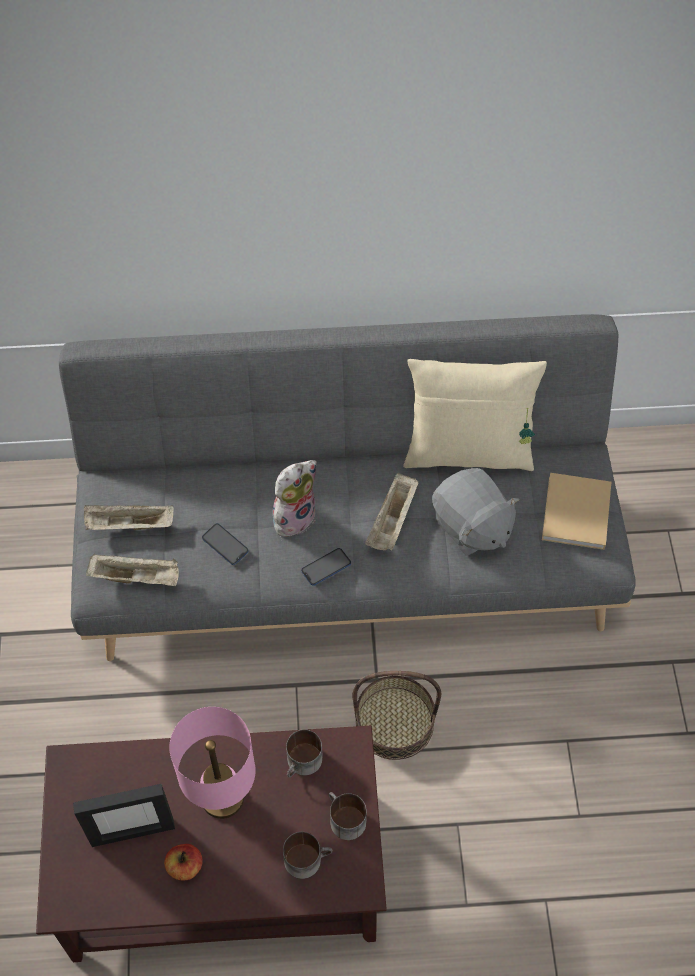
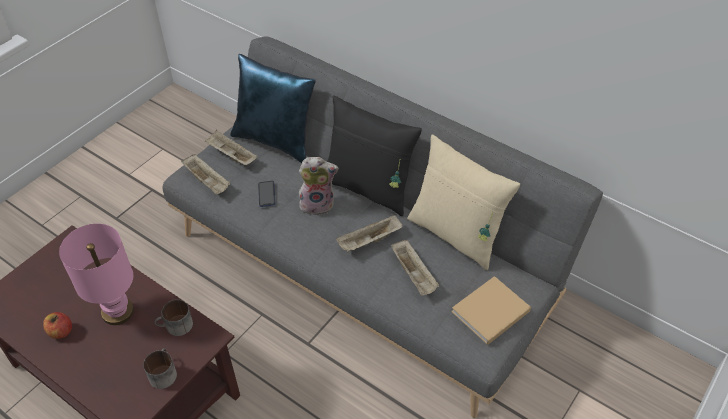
camera: 40 degrees right, 10 degrees down
(132, 830) = (59, 294): picture frame -> none
(161, 470) = (276, 141): none -> blue pillow
(307, 858) = (121, 377): mug -> none
(326, 567) = (307, 241): phone -> none
(327, 461) = (367, 189): none -> black pillow
(394, 722) = (293, 374): basket -> none
(471, 526) = (414, 275): grey plush toy -> beige tray

